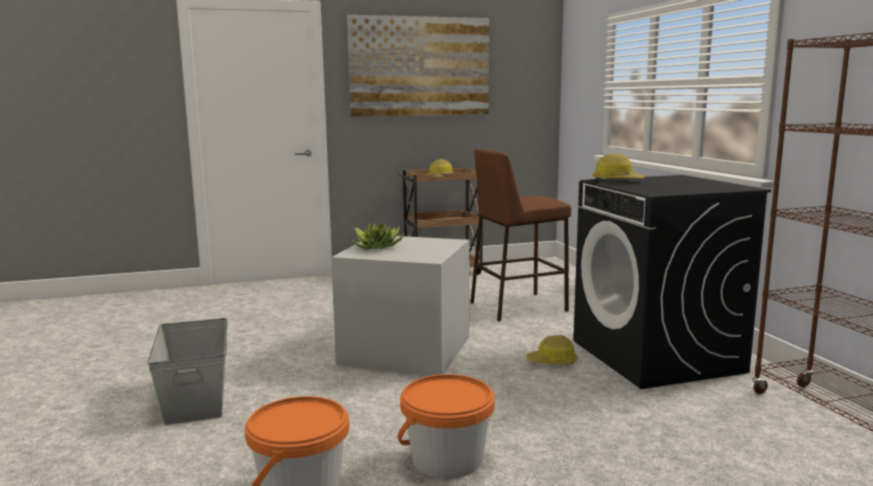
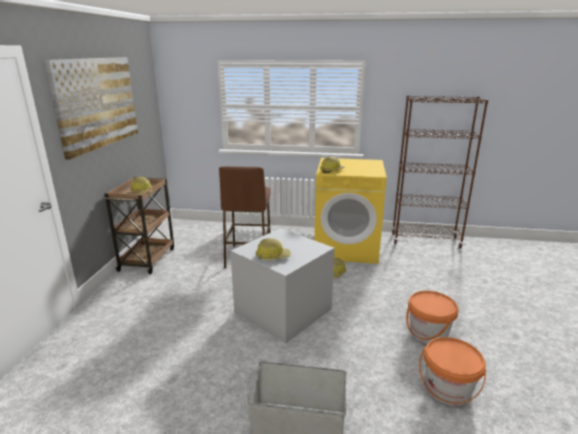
camera: 65 degrees left, 10 degrees up
(377, 247) = (272, 256): potted plant -> hard hat
(657, 356) = (346, 248): black washing machine -> yellow washing machine

